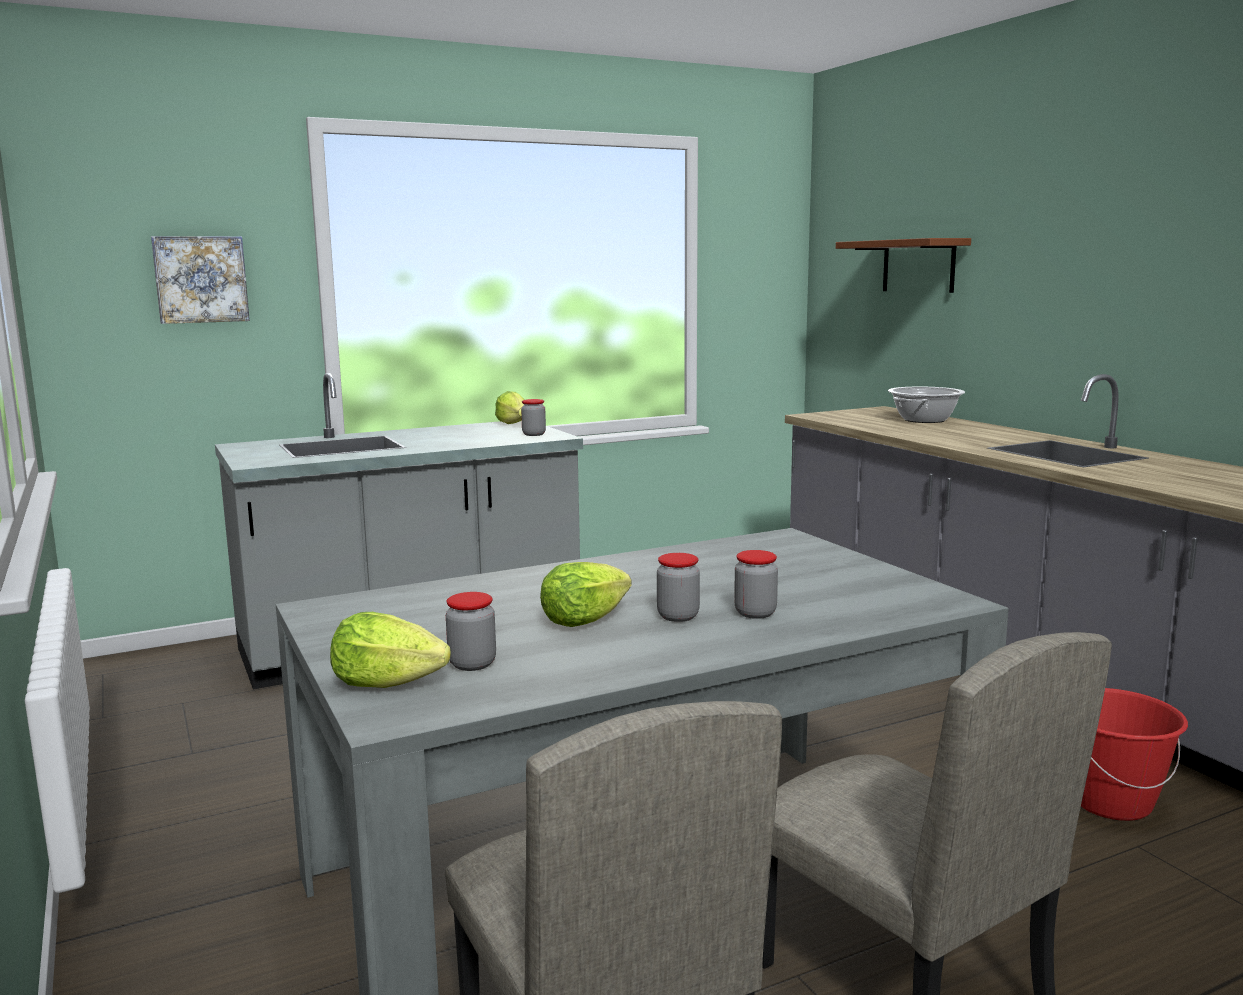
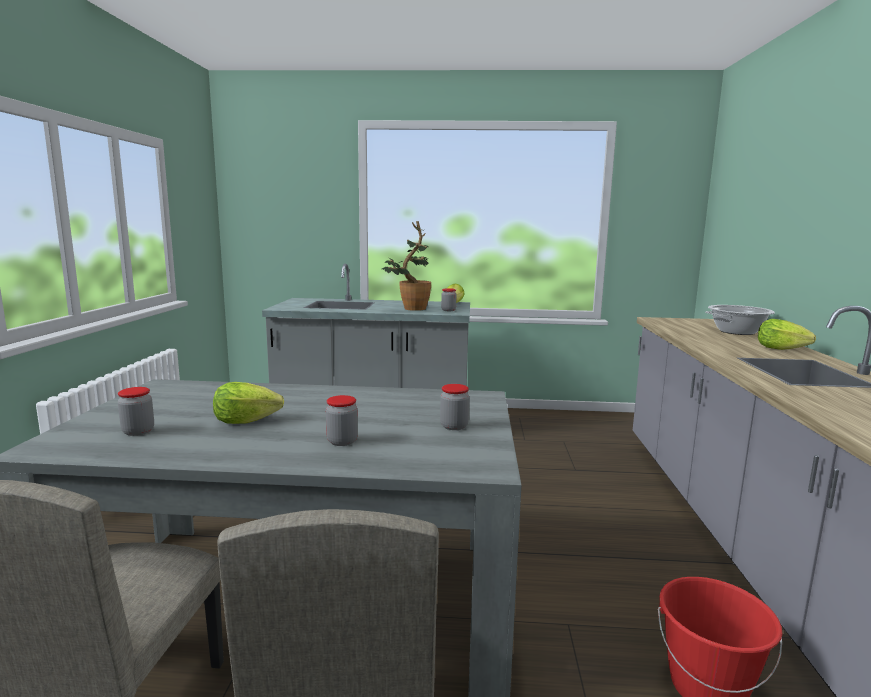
camera: 30 degrees right, 0 degrees up
(201, 279) = (298, 210): picture -> none
(386, 683) = (82, 431): lettuce -> lettuce (780, 349)
(474, 439) = (410, 309): none -> potted plant
(678, 616) = (296, 432): jar -> jar (454, 426)
(918, 266) = (763, 211): brown shelf -> none

